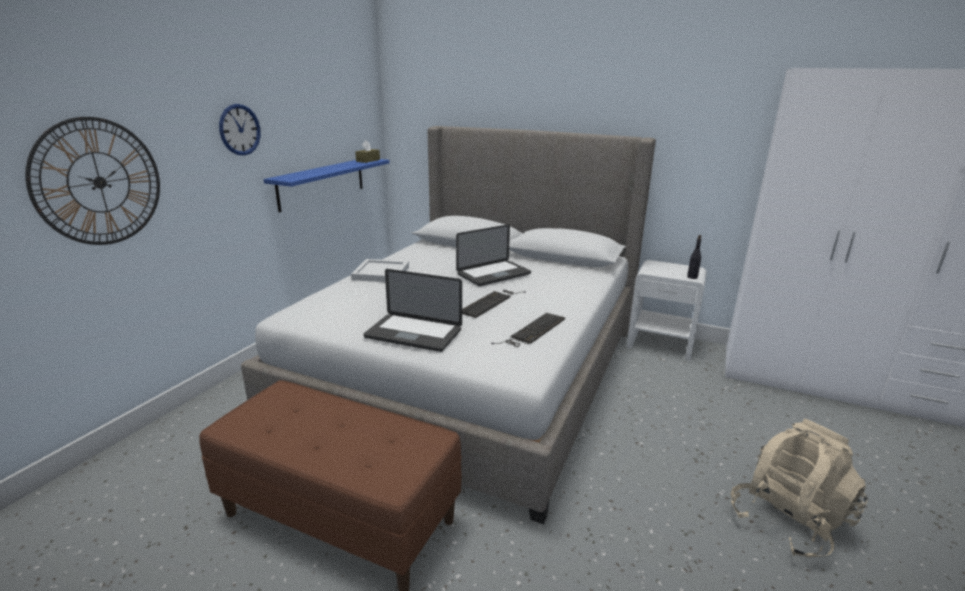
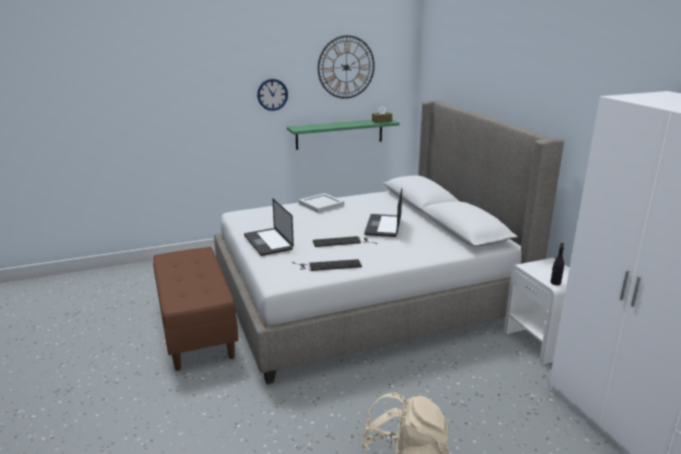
camera: 45 degrees right, 0 degrees up
(99, 182) = (179, 120): wall clock -> wall clock (346, 67)
(322, 183) = (339, 133): blue shelf -> green shelf
(494, 274) = (383, 226): laptop -> laptop turned 90 degrees clockwise

